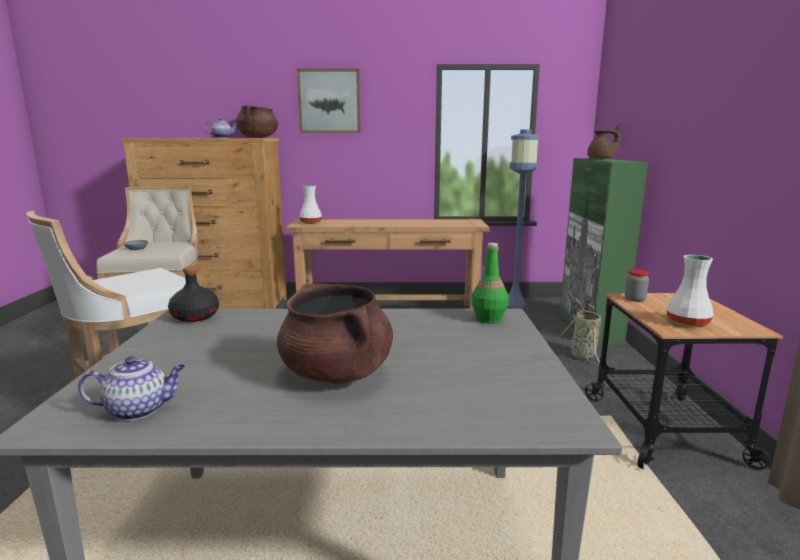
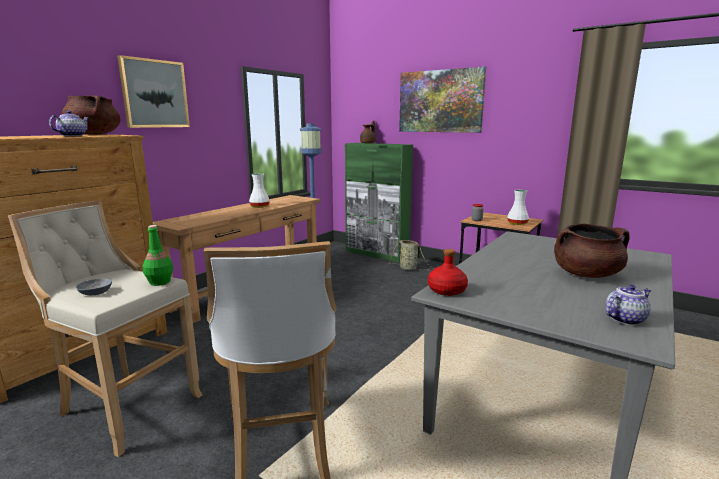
camera: 55 degrees left, 0 degrees up
(139, 409) = (625, 319): teapot -> teapot turned 45 degrees clockwise
(196, 316) = (446, 290): black bottle -> red bottle
(311, 222) = (182, 222): white vase -> white vase (259, 206)
(488, 319) = (520, 238): green bottle -> green bottle (159, 282)
(687, 86) = (440, 101): none -> picture

